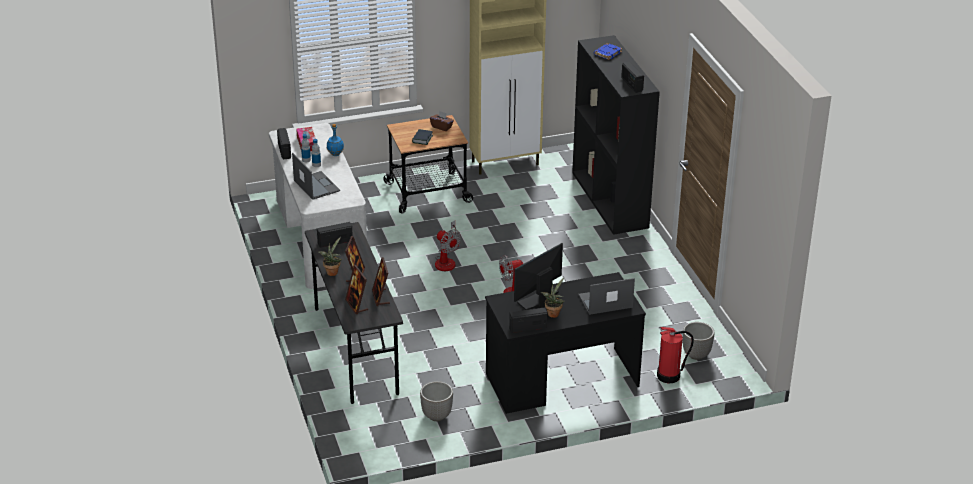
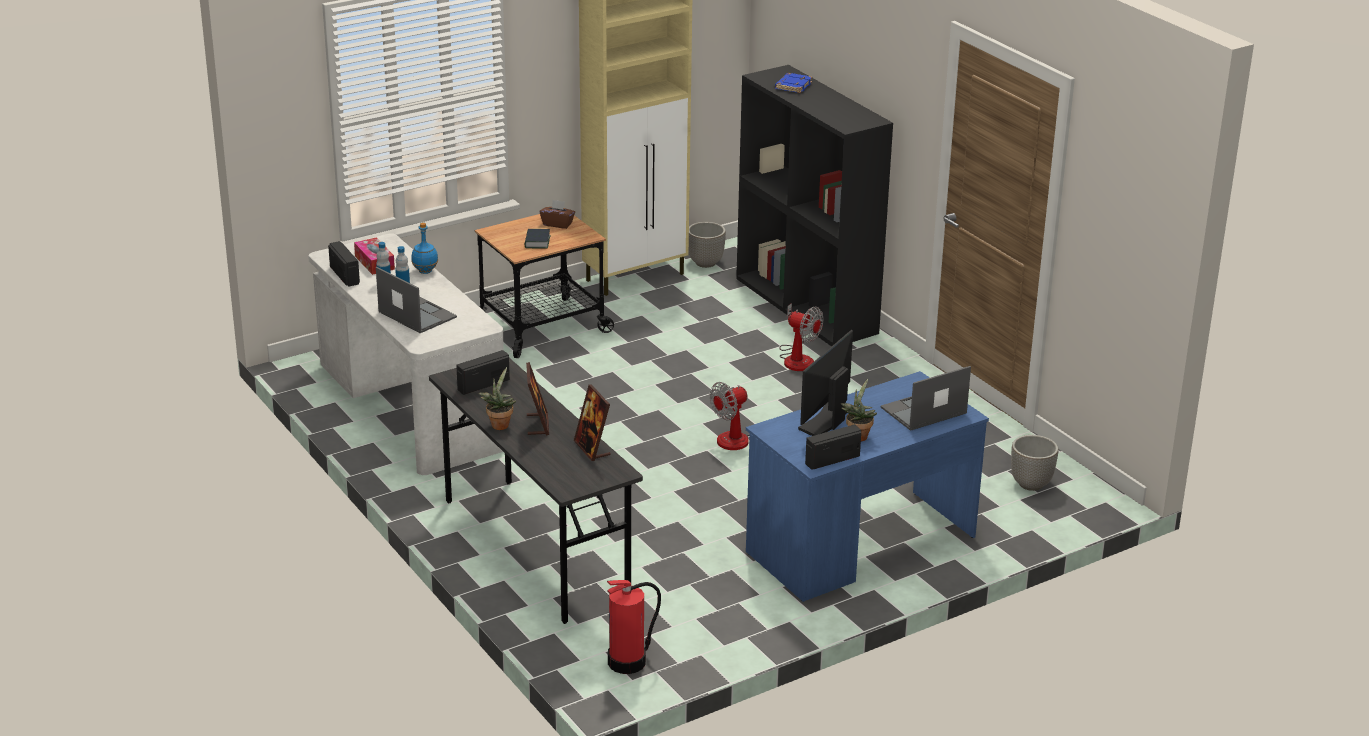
camera: 15 degrees left, 5 degrees down
(356, 305) = (561, 464): picture frame -> none
(436, 415) = (701, 620): planter -> planter (705, 263)
(446, 260) = (613, 411): fan -> fan (797, 358)
(561, 380) = (860, 545): black desk -> blue desk
(631, 84) = (850, 118): radio -> none
(669, 376) = (1009, 517): fire extinguisher -> fire extinguisher (628, 661)

